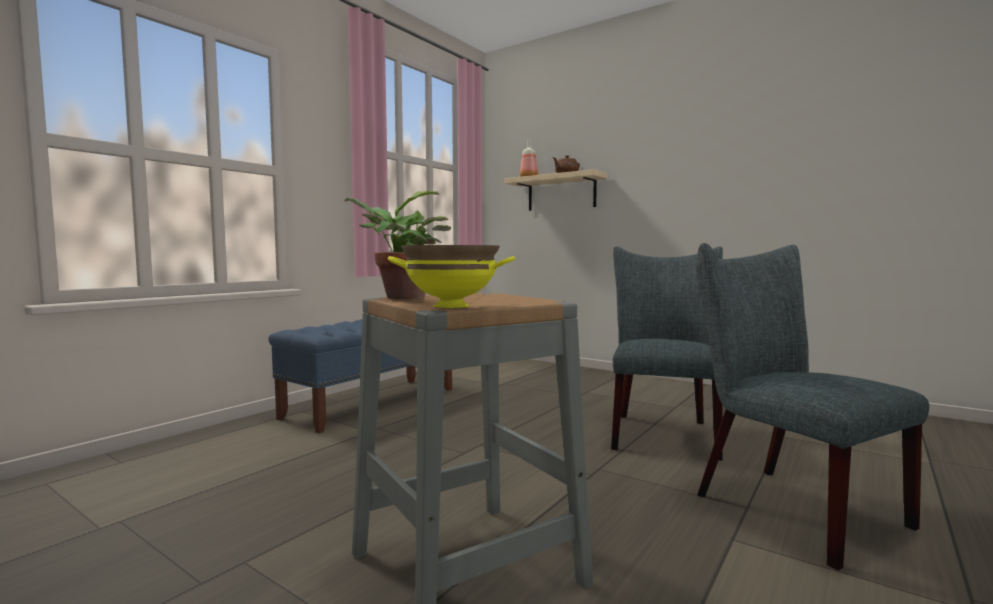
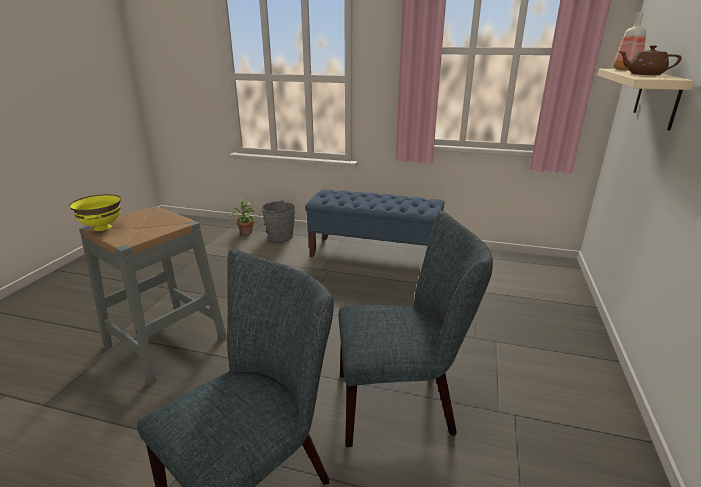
camera: 70 degrees right, 20 degrees up
(205, 444) = (280, 236): none -> grey bucket
(400, 298) = (152, 211): potted plant -> potted plant (245, 232)

